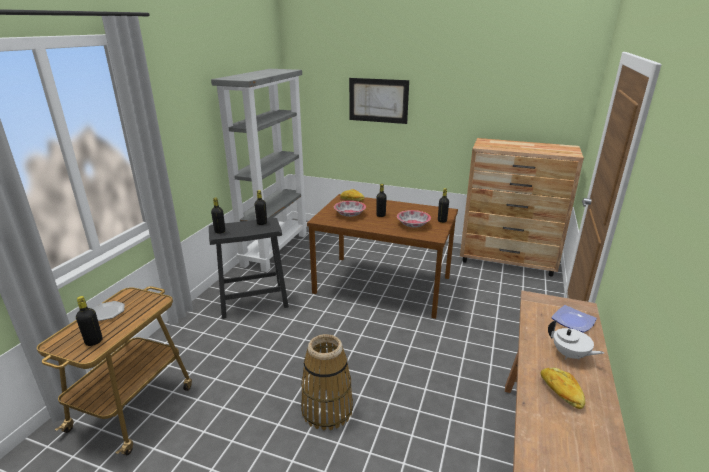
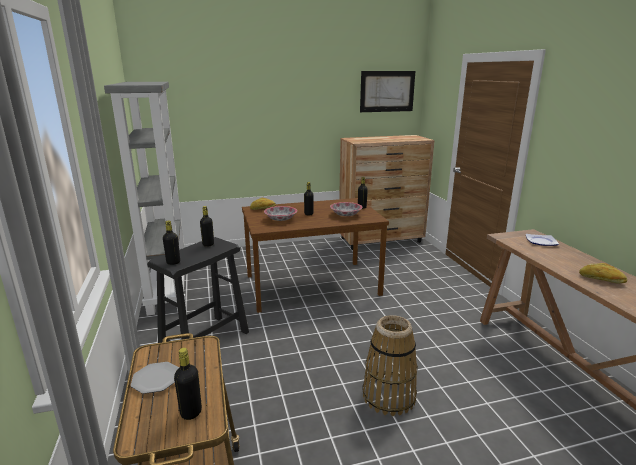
camera: 35 degrees left, 5 degrees down
(378, 100) = (244, 112): picture -> picture (387, 91)
(570, 355) = (571, 259): white teapot -> none

